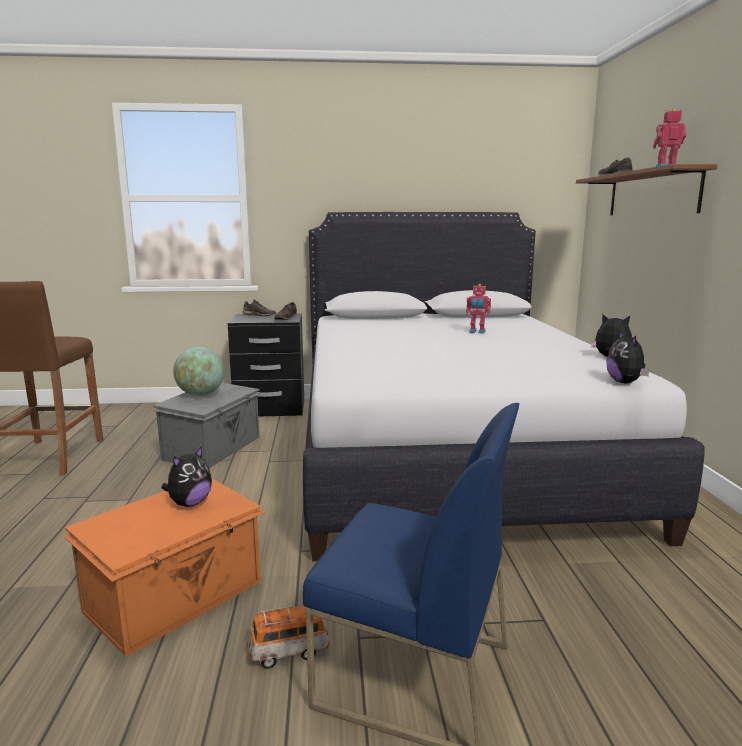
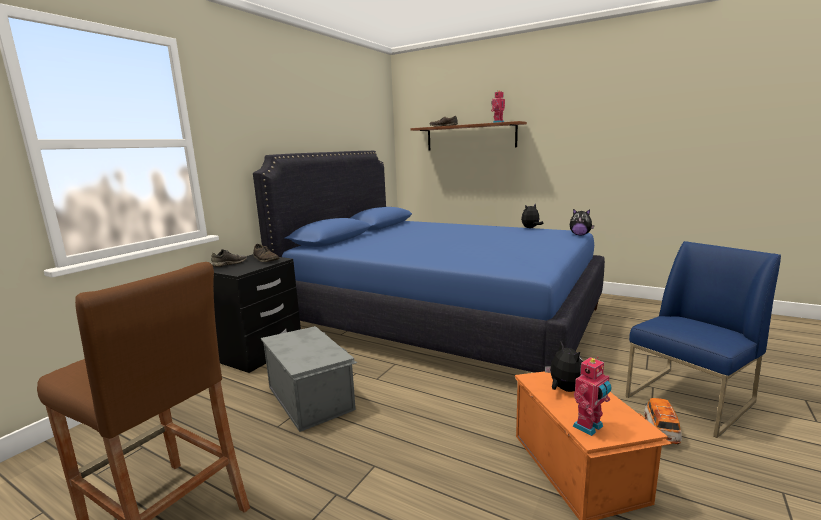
camera: 55 degrees left, 0 degrees up
(200, 394) = (297, 349): globe -> none
(446, 452) = (441, 319): white bed -> blue bed
(477, 332) = (432, 233): toy robot -> toy robot (589, 427)

